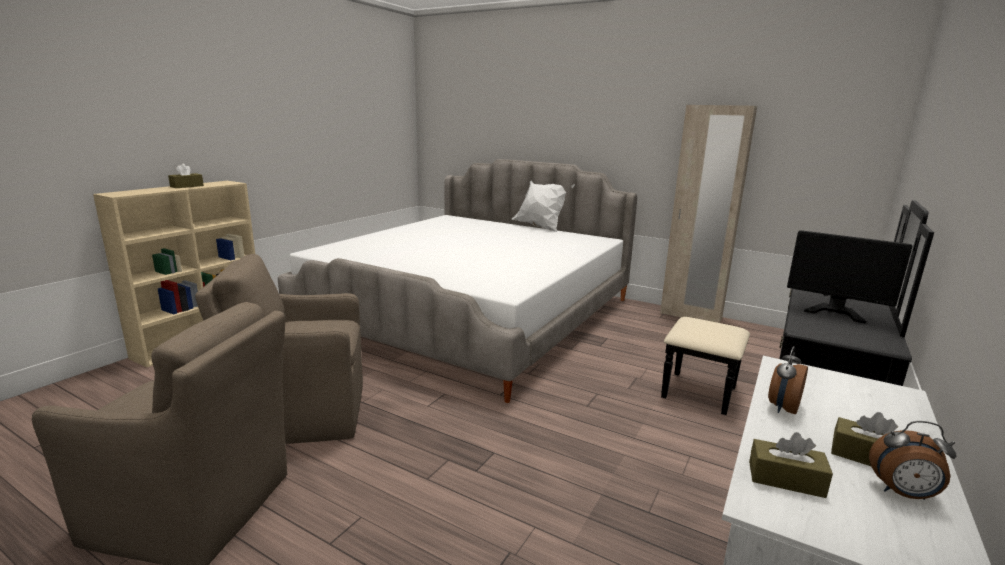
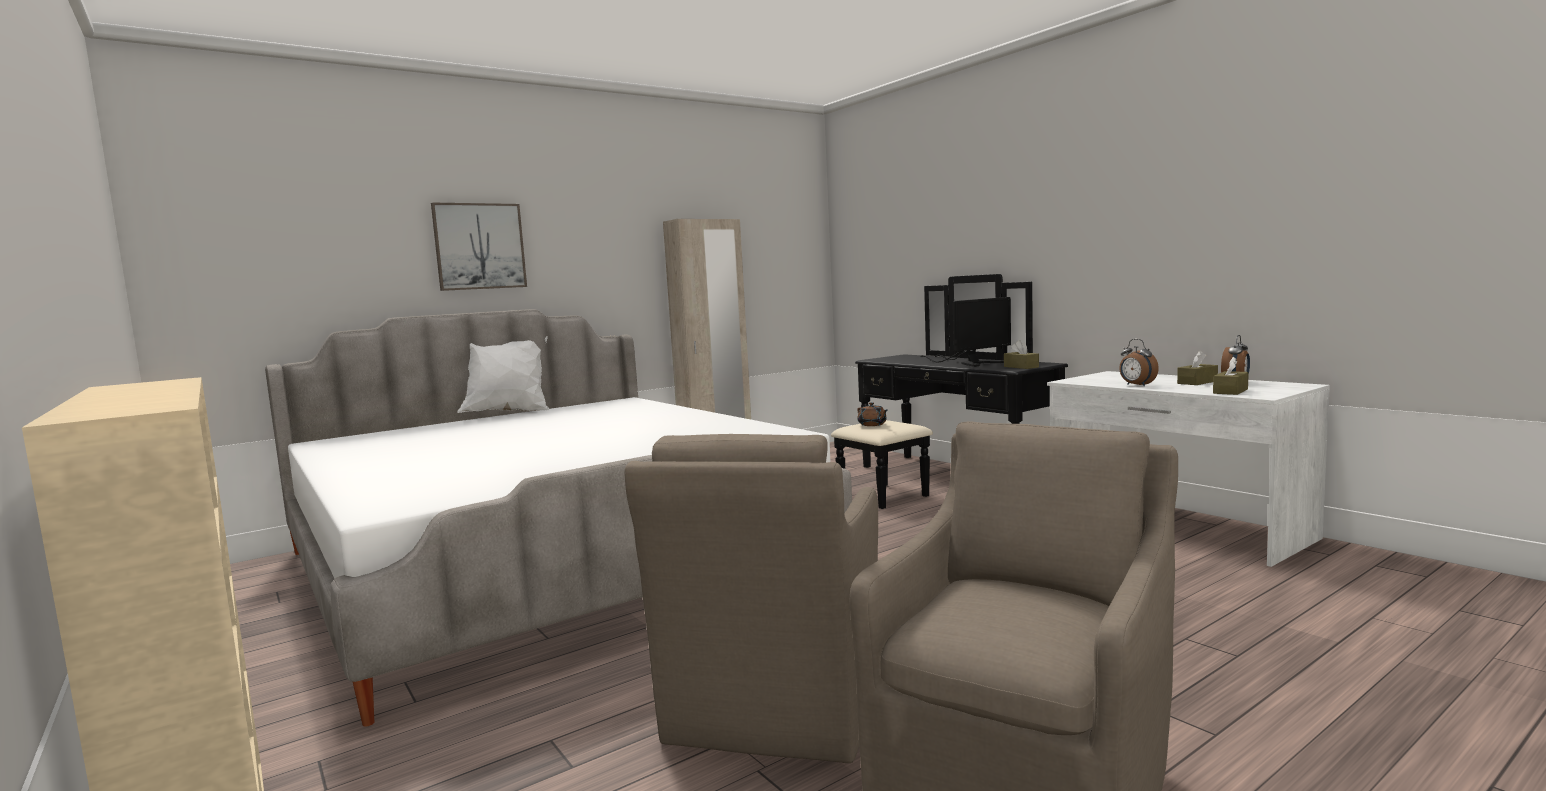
camera: 65 degrees left, 10 degrees down
(187, 186) = (132, 392): brown tissue box -> brown tissue box (1021, 367)
(554, 120) = (479, 246): none -> picture
(701, 325) = (872, 425): none -> brown teapot

